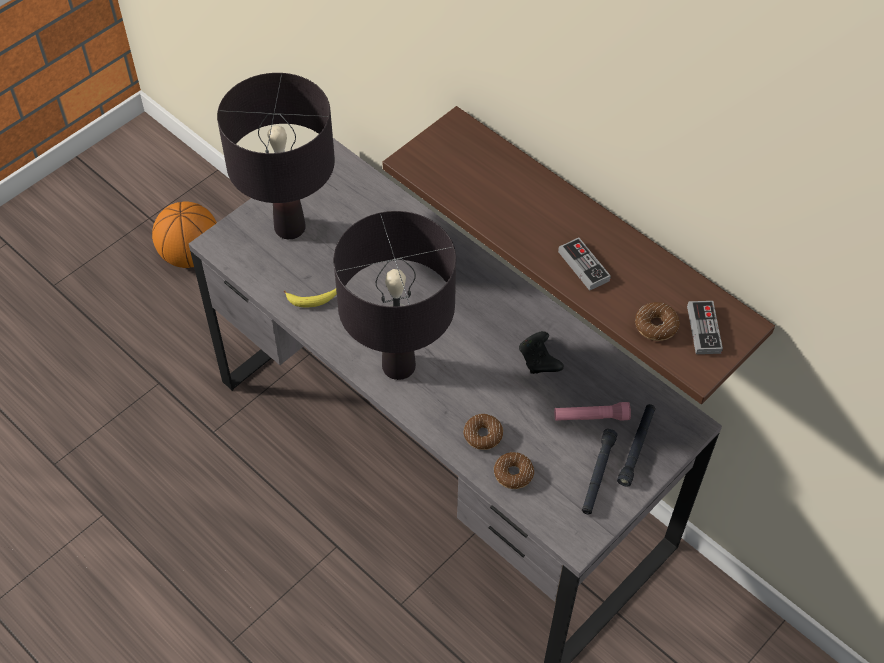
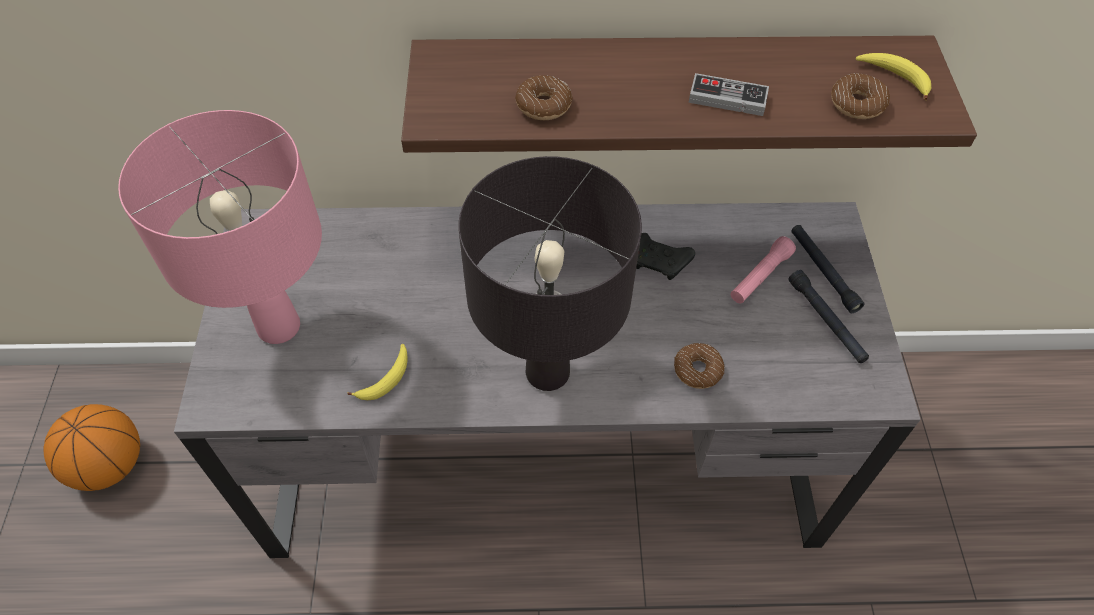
camera: 45 degrees left, 0 degrees up
(289, 227) = (278, 327): black table lamp -> pink table lamp
(513, 474) = (764, 382): donut -> donut (543, 105)
(703, 329) = (894, 78): game controller -> banana

